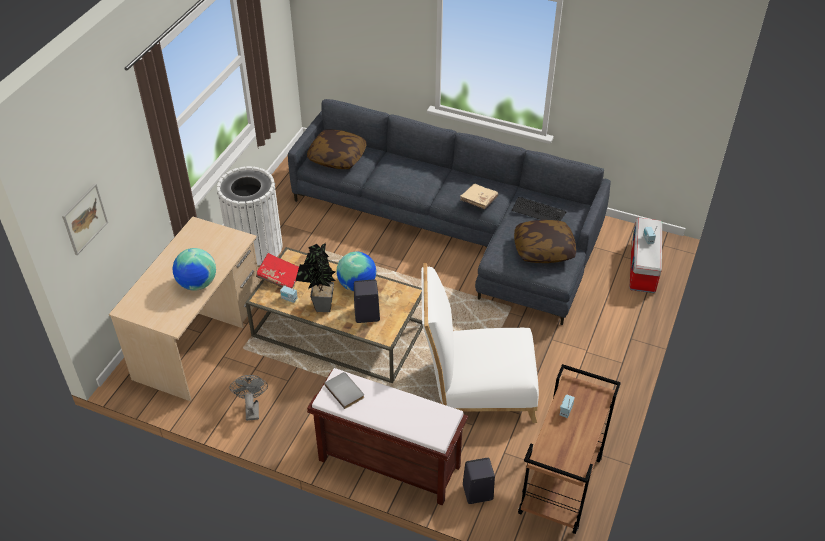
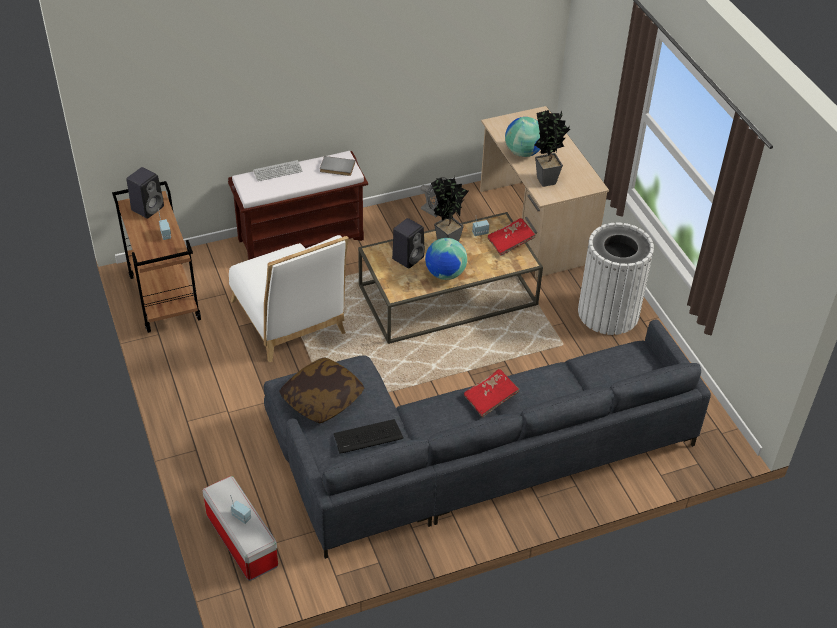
camera: 135 degrees right, 0 degrees up
(84, 219) = (587, 46): picture -> none
(217, 252) = (547, 178): none -> potted plant
(337, 157) = (624, 365): pillow -> none
(400, 423) = (277, 171): none -> keyboard
(439, 187) = (490, 398): none -> red book
(476, 389) = (290, 322): white chair -> white chair turned 105 degrees clockwise
(476, 492) = (221, 259): black speaker -> black speaker (148, 208)
(478, 201) = (436, 408): beige book -> none

